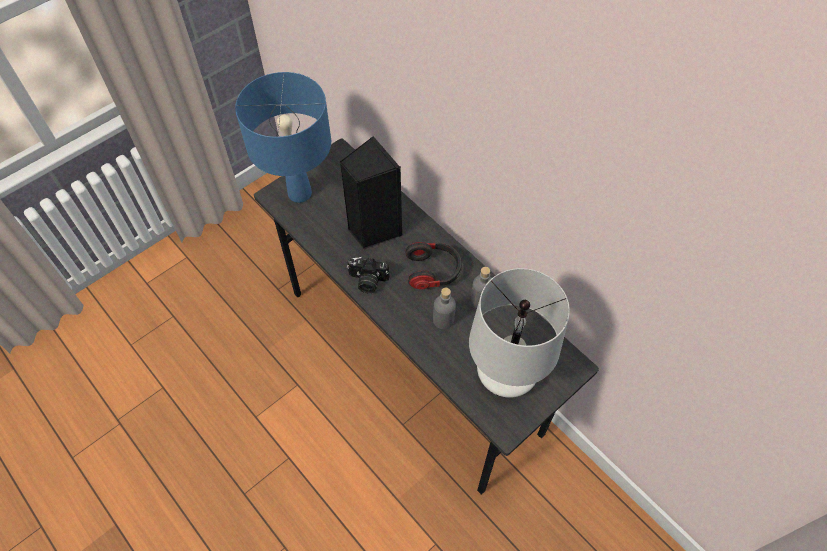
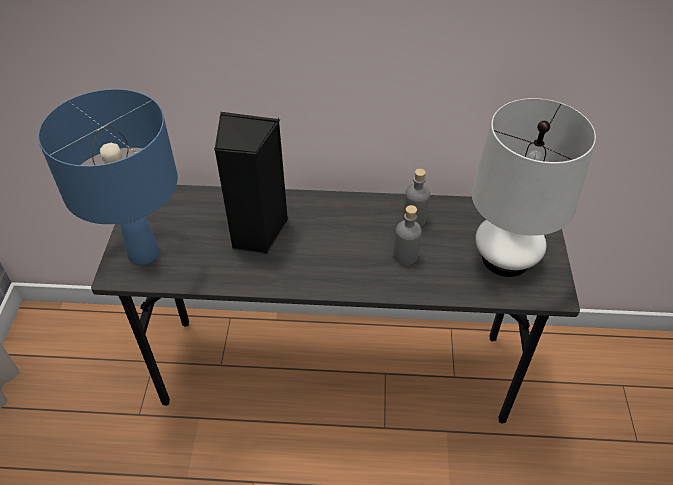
camera: 45 degrees left, 10 degrees down
(367, 281) = (303, 276): camera -> none
(433, 271) = (350, 226): headphones -> none

